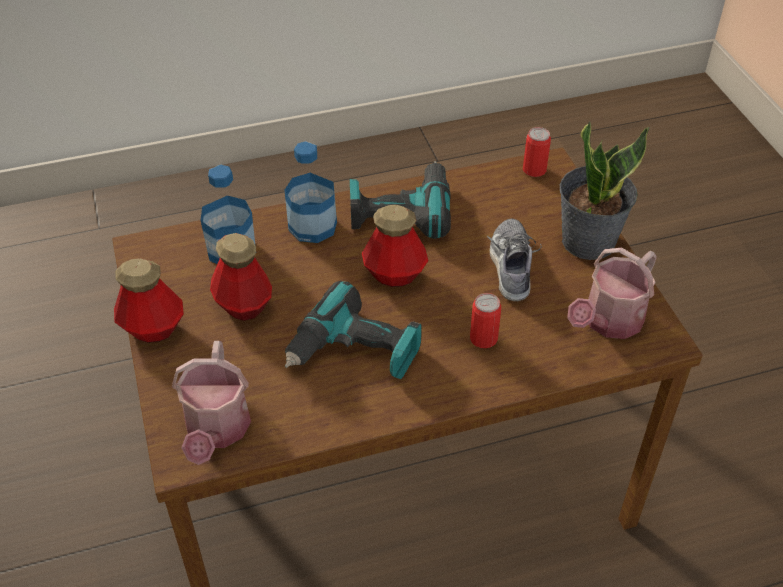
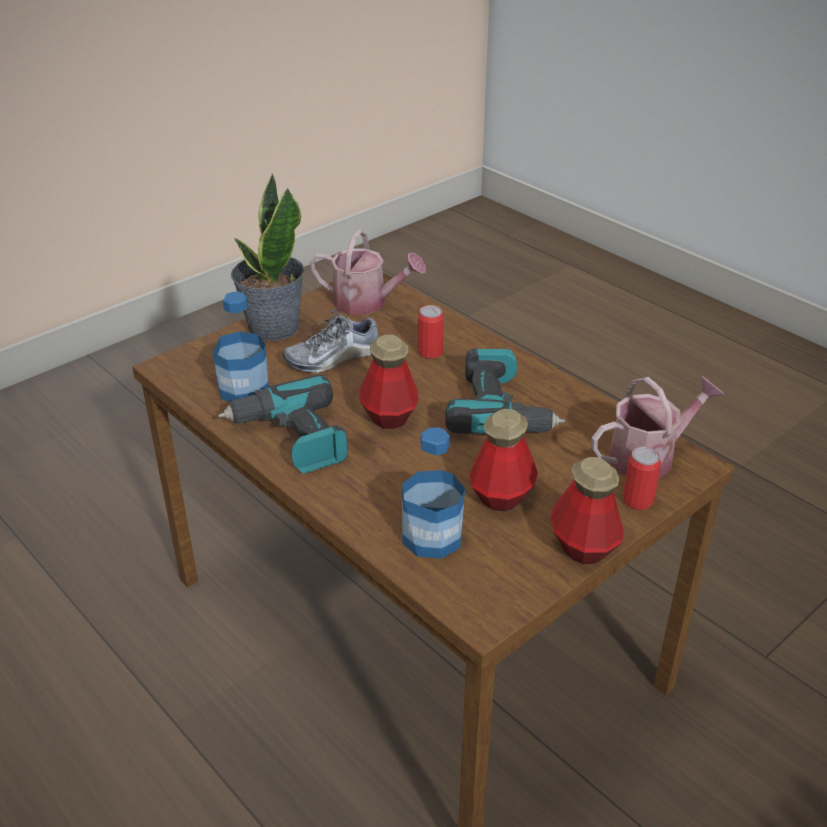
camera: 115 degrees left, 10 degrees down
(312, 226) = (355, 490): bottle -> bottle (243, 389)
(534, 170) = (181, 373): can -> can (637, 500)

